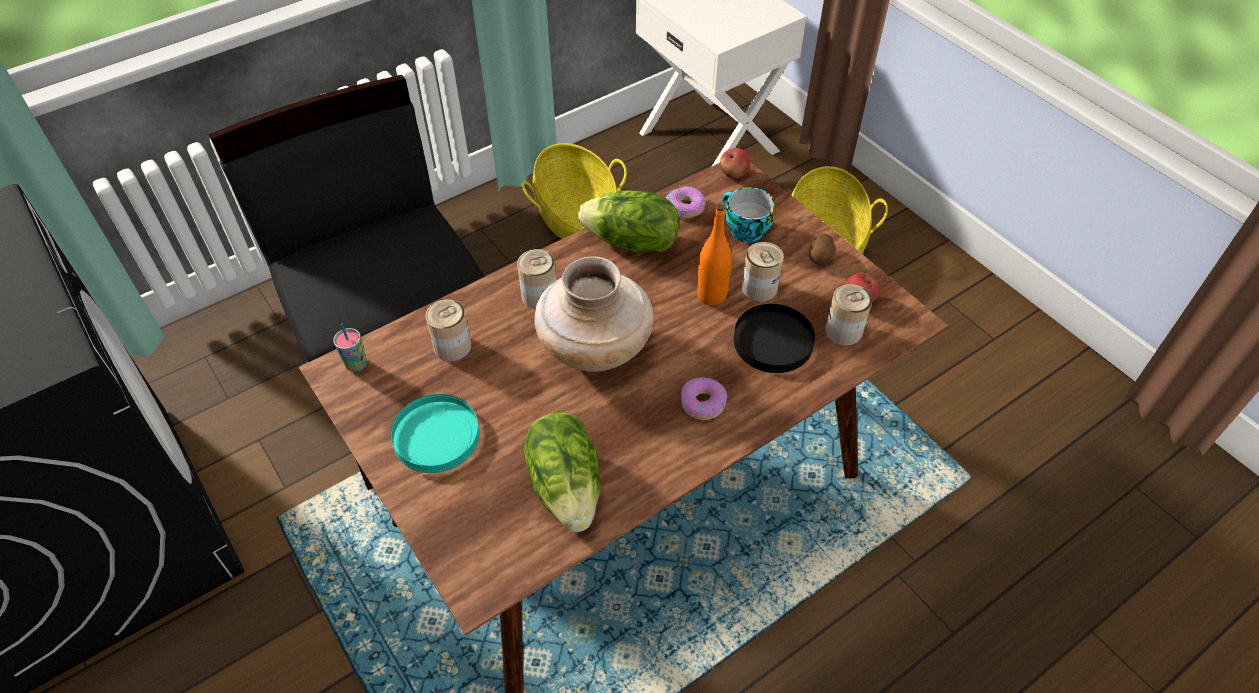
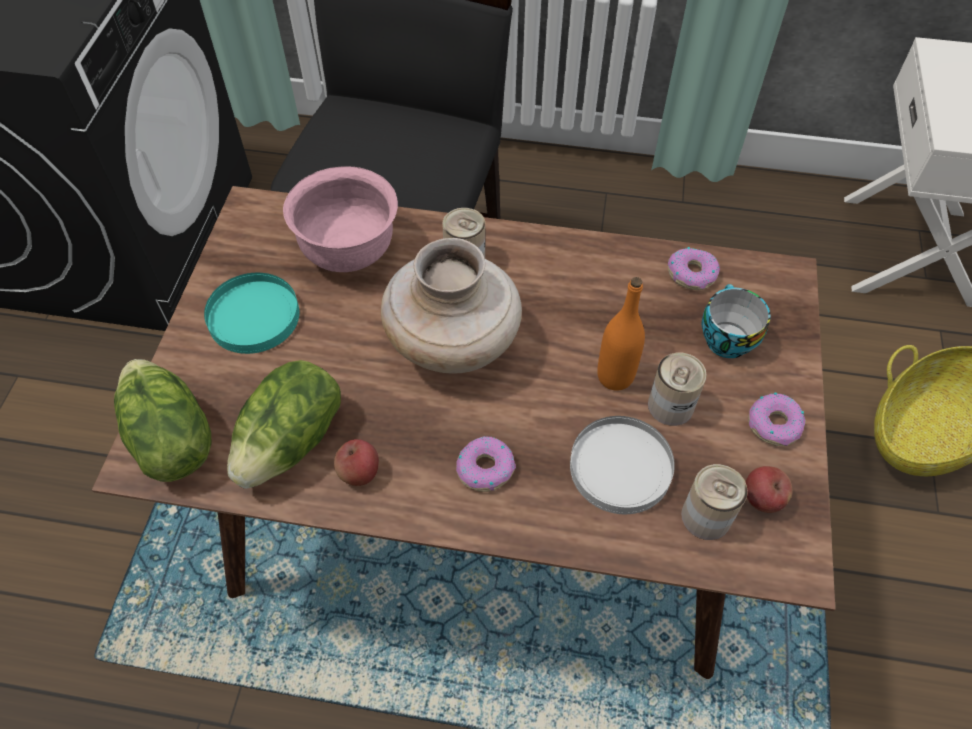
camera: 45 degrees right, 5 degrees up
(356, 365) = (268, 214): cup -> none
(452, 346) = (349, 252): can -> pink bowl
(577, 216) = (700, 237): basket -> none
(632, 243) = (600, 272): lettuce -> lettuce (170, 440)
(734, 174) = (782, 275): apple -> apple (359, 472)
(773, 341) = (621, 468): black plate -> white plate
(820, 257) = (774, 424): potato -> donut

